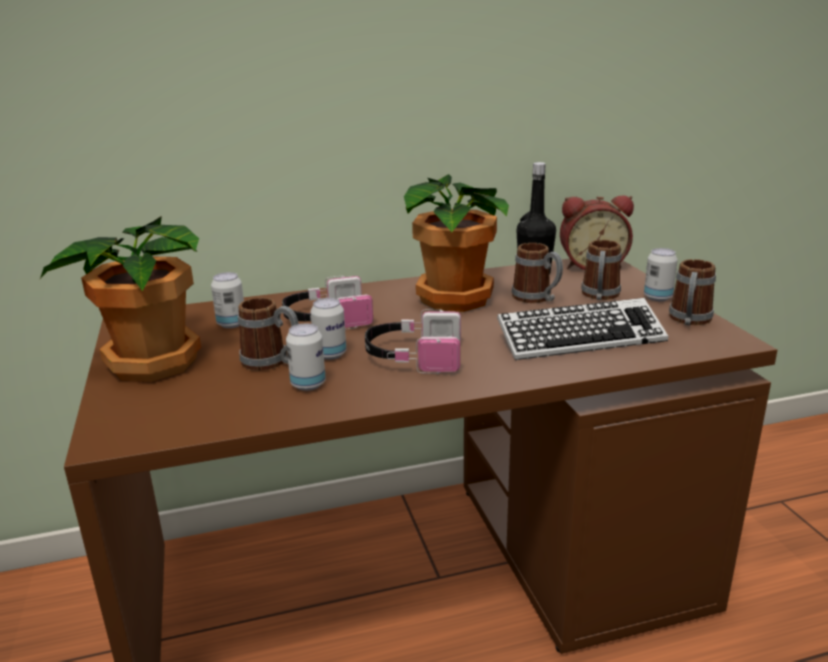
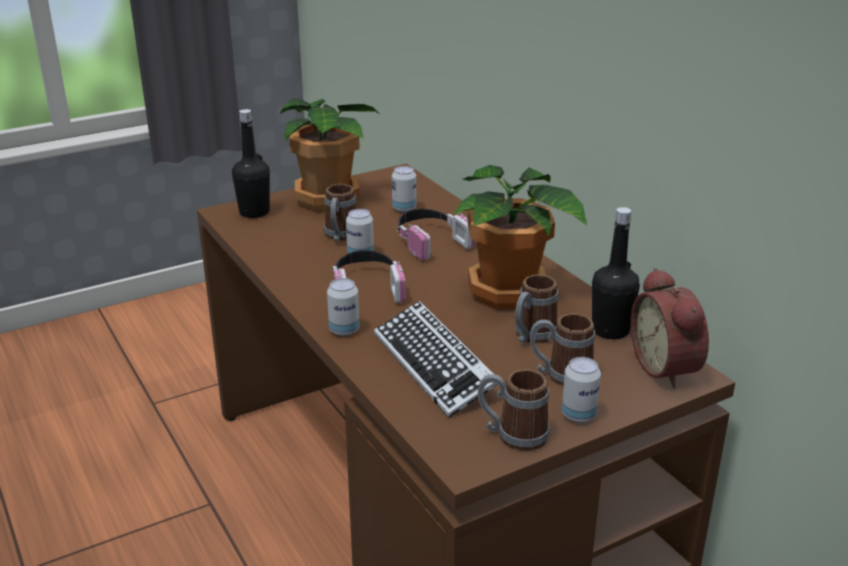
camera: 75 degrees right, 5 degrees up
(137, 415) = (254, 212): none -> black bottle
(308, 384) = (307, 255): can -> can (344, 330)

